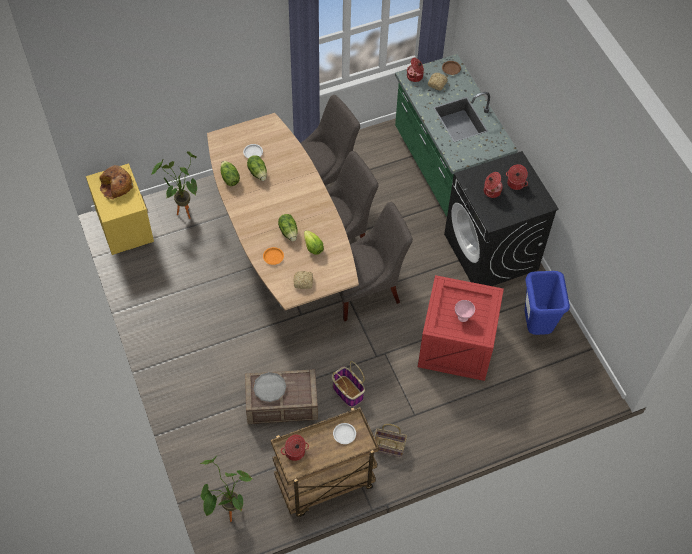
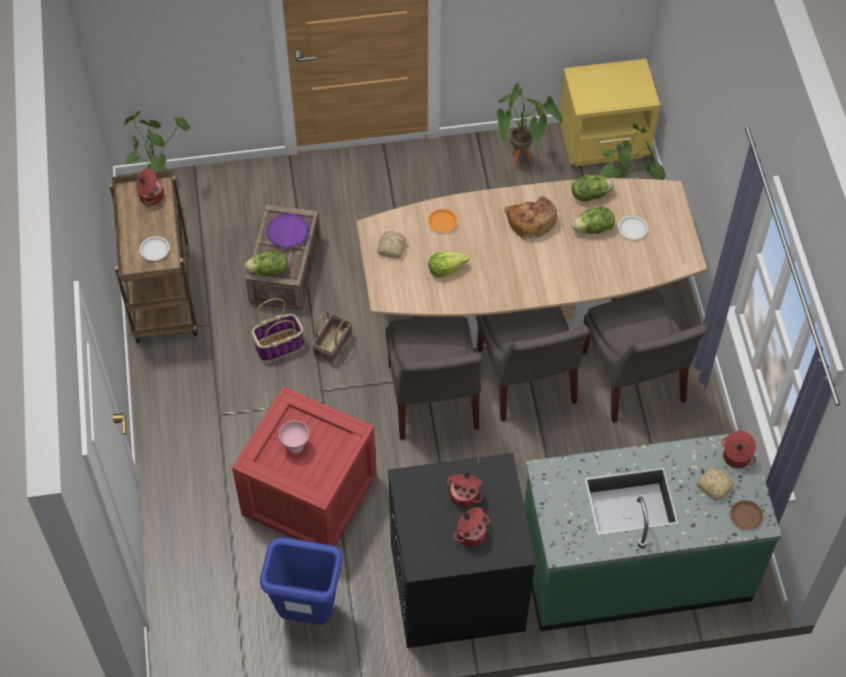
camera: 105 degrees right, 0 degrees up
(116, 186) = (621, 87): bread -> bread (530, 221)
(155, 274) = (521, 166): none -> potted plant
(269, 388) = (288, 233): grey plate -> purple plate
(289, 232) = (480, 247): lettuce -> lettuce (268, 271)
(389, 446) = (185, 375): basket -> basket (333, 346)

